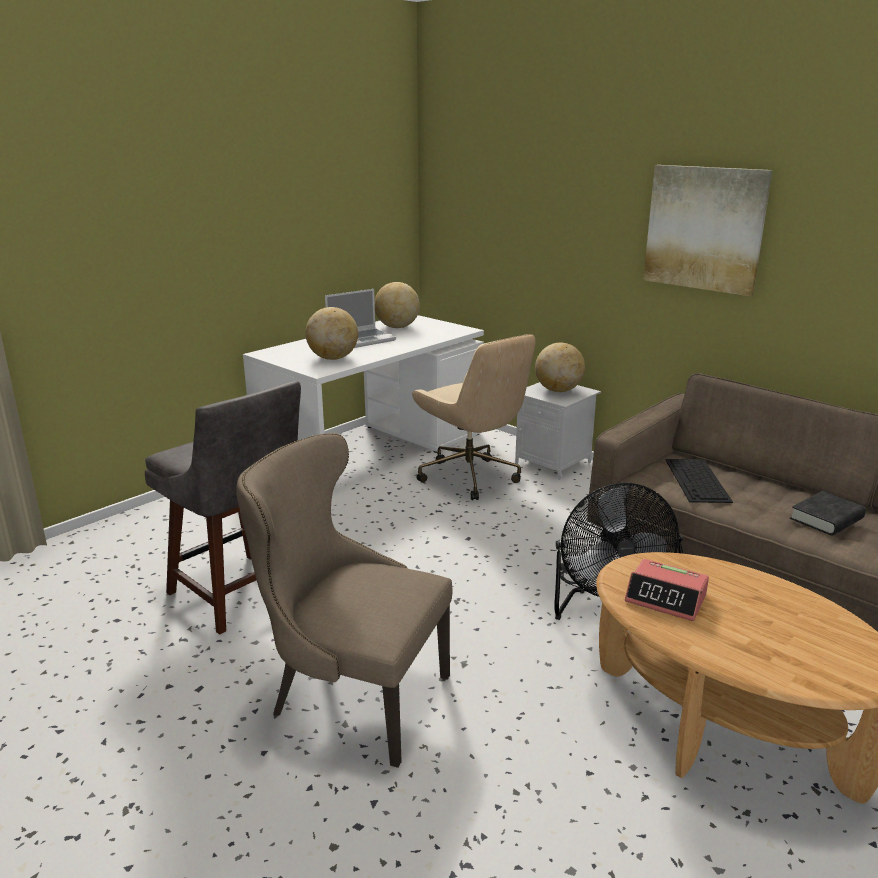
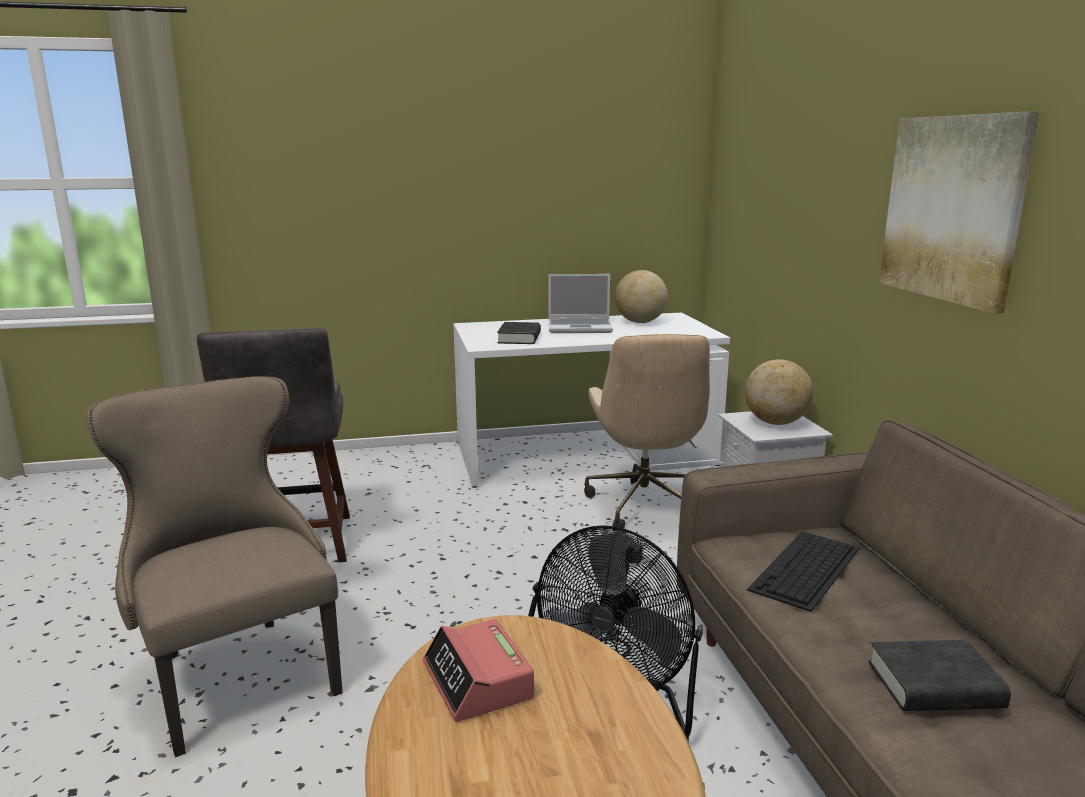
camera: 35 degrees right, 5 degrees down
(333, 358) = (519, 338): globe -> black book

